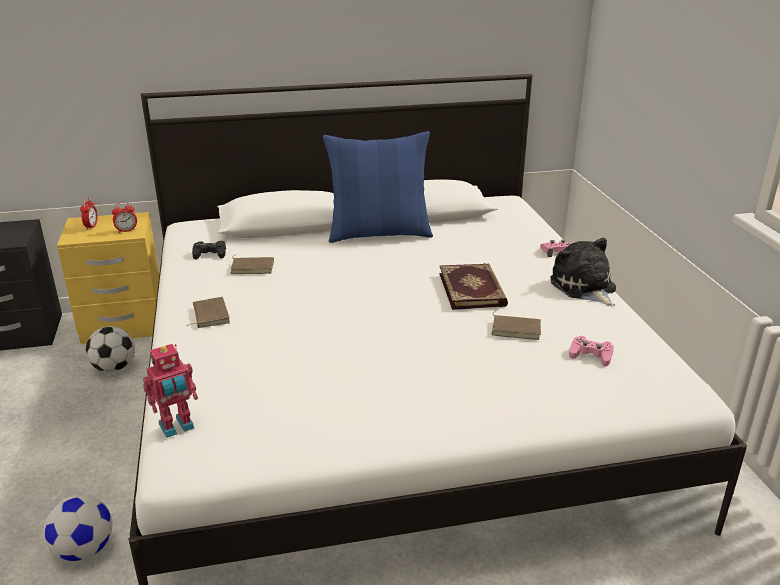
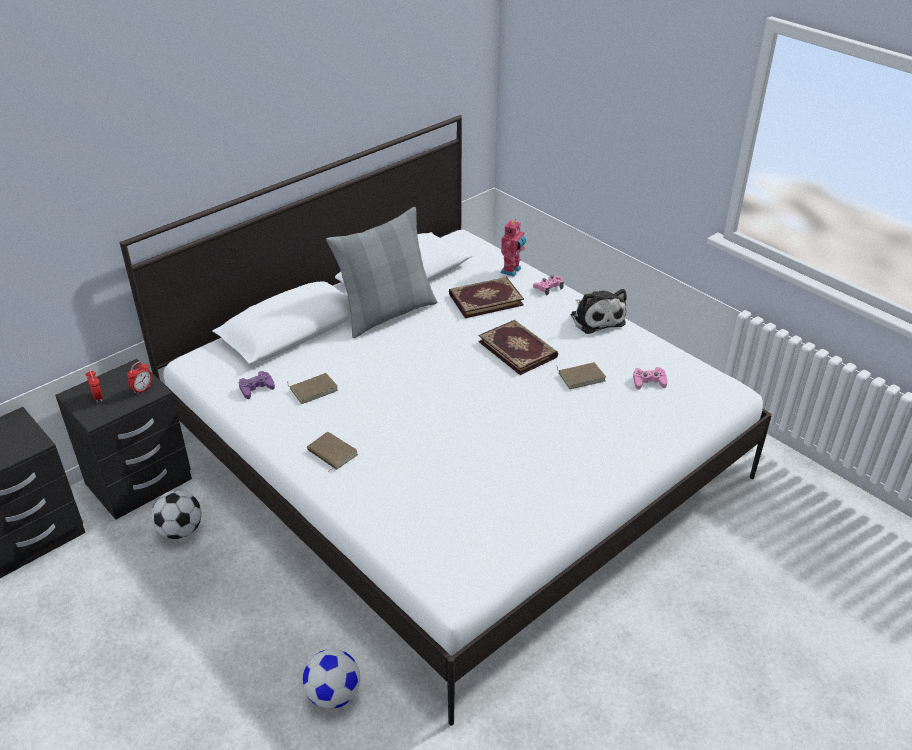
camera: 30 degrees left, 10 degrees up
(124, 324) = (139, 482): yellow nightstand -> black nightstand
(177, 427) = (421, 563): toy robot -> toy robot (512, 271)
(210, 254) = (256, 388): black game controller -> purple game controller
(379, 233) = (387, 313): blue pillow -> grey pillow
(482, 245) = (485, 299): none -> book
(584, 287) = (596, 318): plush toy -> plush toy turned 150 degrees counterclockwise

